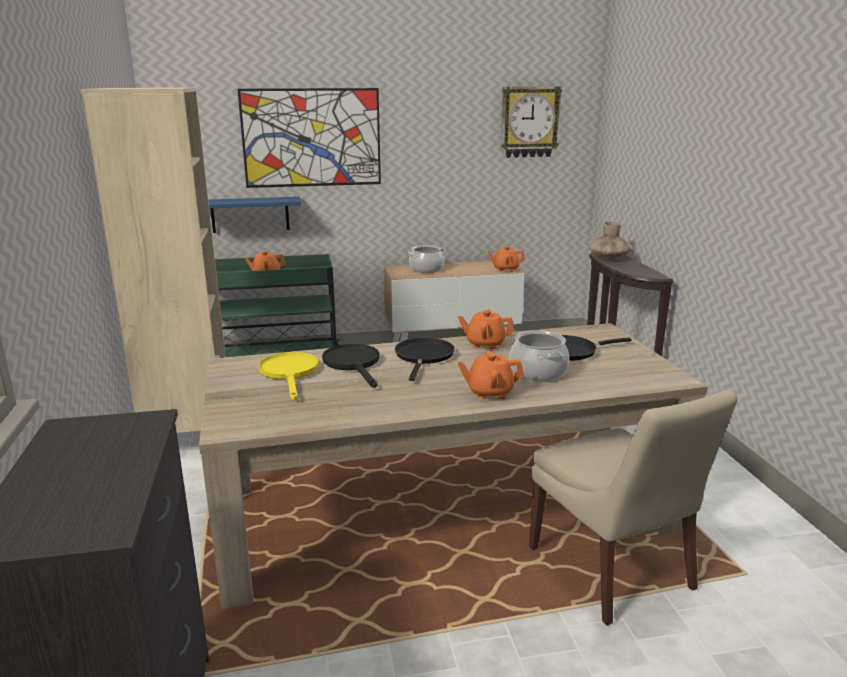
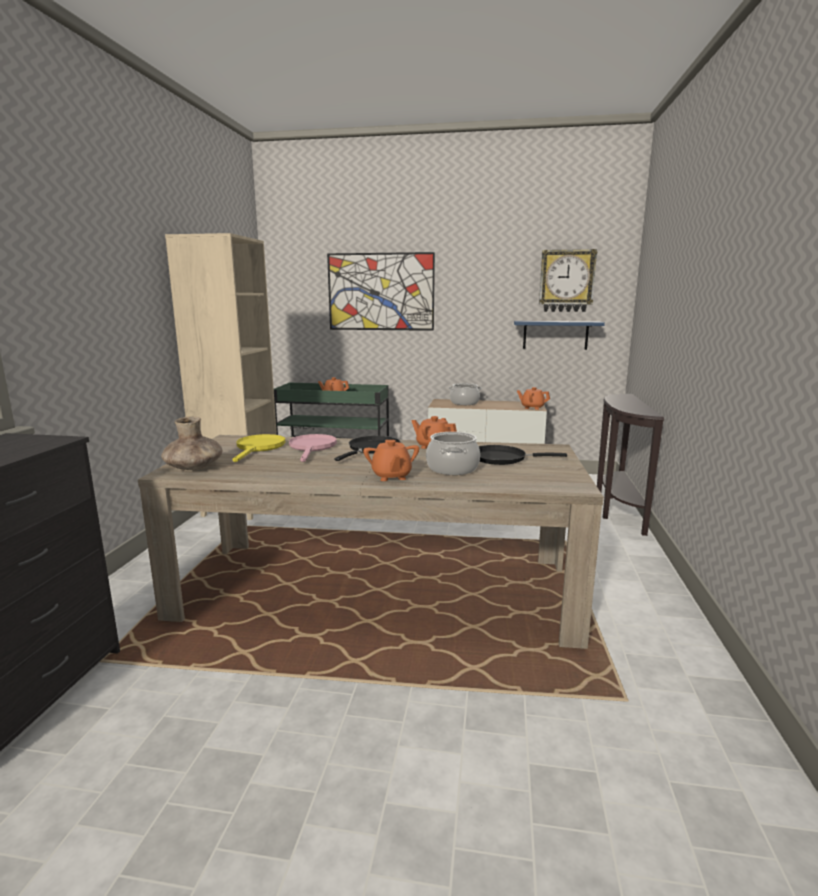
camera: 20 degrees right, 5 degrees down
(250, 214) = (332, 350): blue shelf -> blue shelf (555, 335)
(354, 364) = (312, 448): black frying pan -> pink frying pan
(490, 392) = (391, 476): orange teapot -> orange teapot turned 120 degrees counterclockwise
(609, 258) = (619, 400): brown vase -> brown vase (194, 468)
(613, 572) = (489, 667): beige chair -> none

